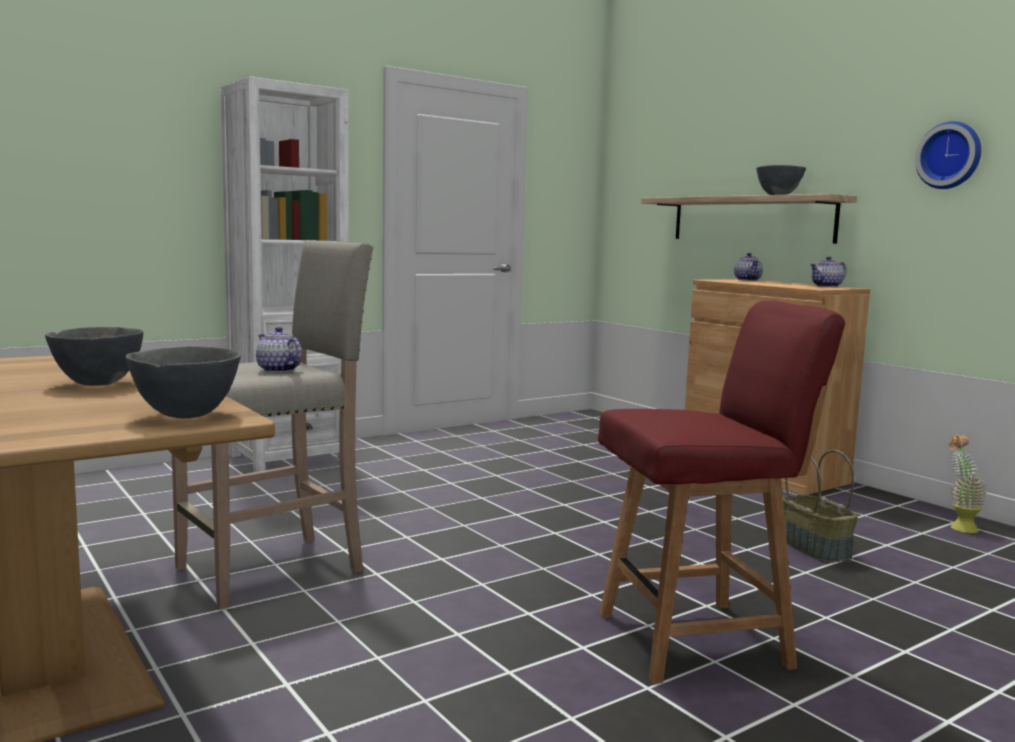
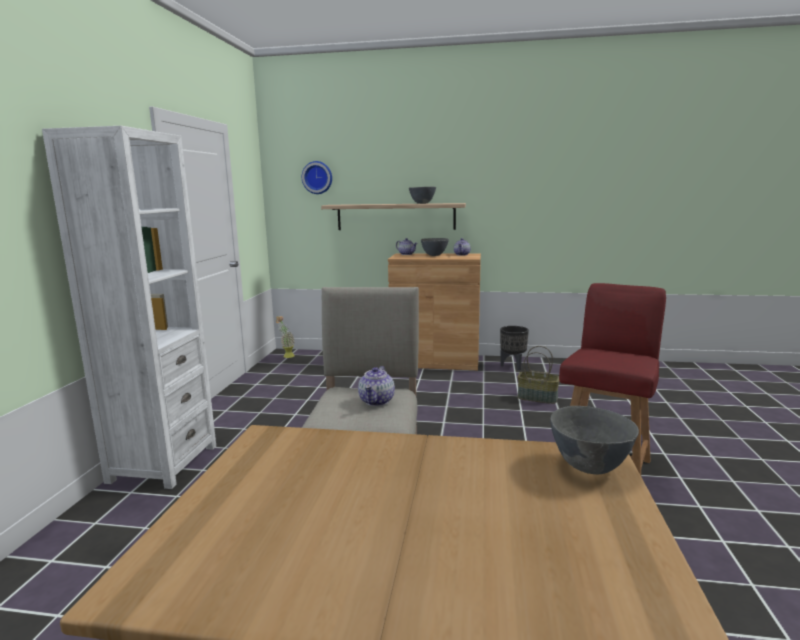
camera: 45 degrees left, 5 degrees up
(97, 384) = (414, 473): grey bowl -> grey bowl (434, 255)
(278, 370) = (377, 401): teapot -> teapot turned 75 degrees counterclockwise
(881, 509) = (513, 366): none -> black planter
(950, 155) = (516, 182): wall clock -> wall clock (317, 177)
(959, 526) = (548, 365): potted plant -> potted plant (286, 355)

